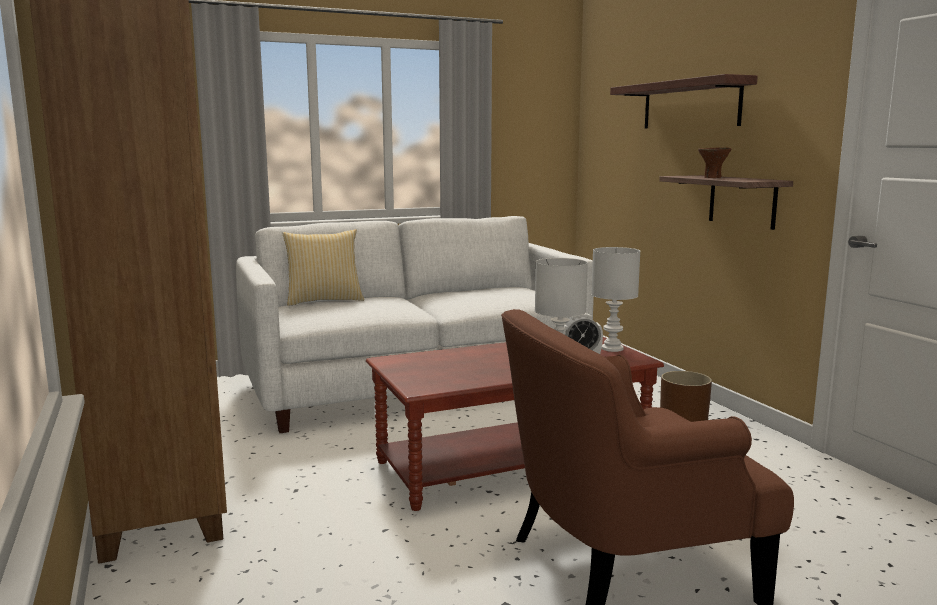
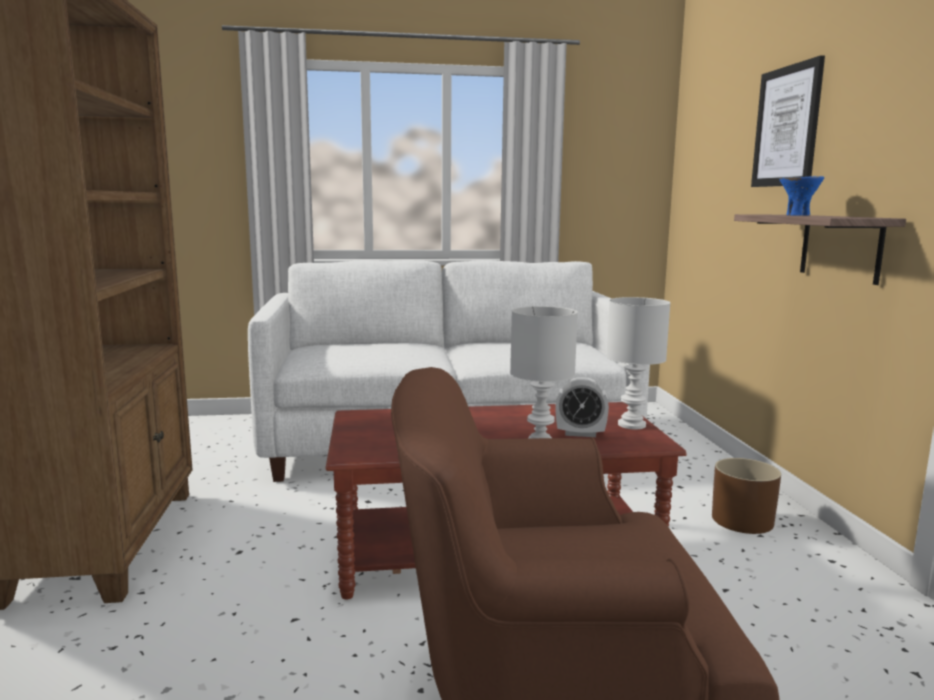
camera: 15 degrees right, 0 degrees up
(324, 300) = (349, 343): pillow -> none
(690, 105) = (787, 126): shelf -> picture
(712, 177) = (798, 215): brown bowl -> blue bowl

